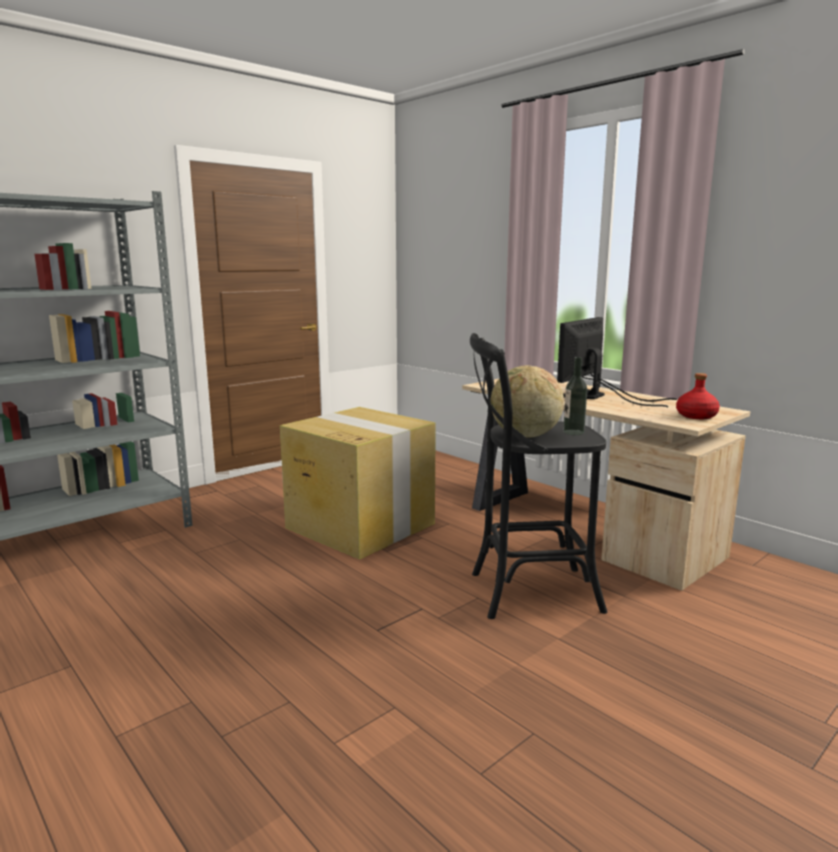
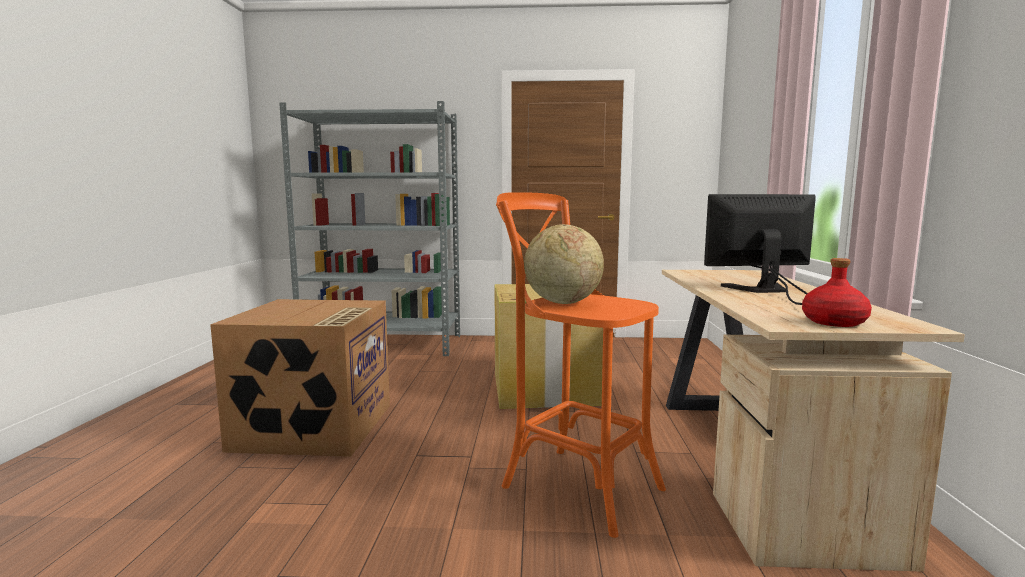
camera: 45 degrees right, 5 degrees down
(214, 657) = (315, 427): none -> cardboard box
(527, 592) = (576, 484): black stool -> orange stool
(573, 432) = (620, 308): bottle -> none

